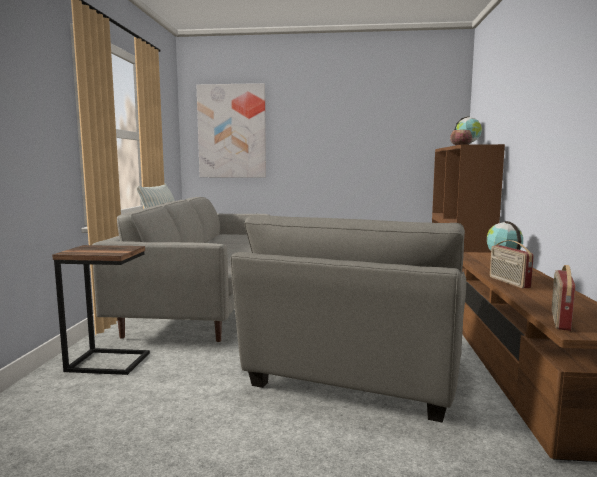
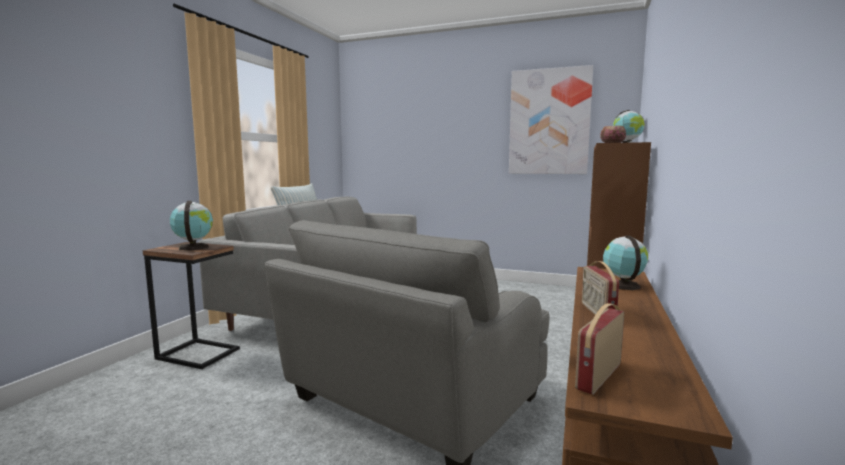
camera: 15 degrees right, 0 degrees up
(105, 249) = (193, 247): none -> globe
(232, 131) = (387, 132): picture -> picture (549, 122)

